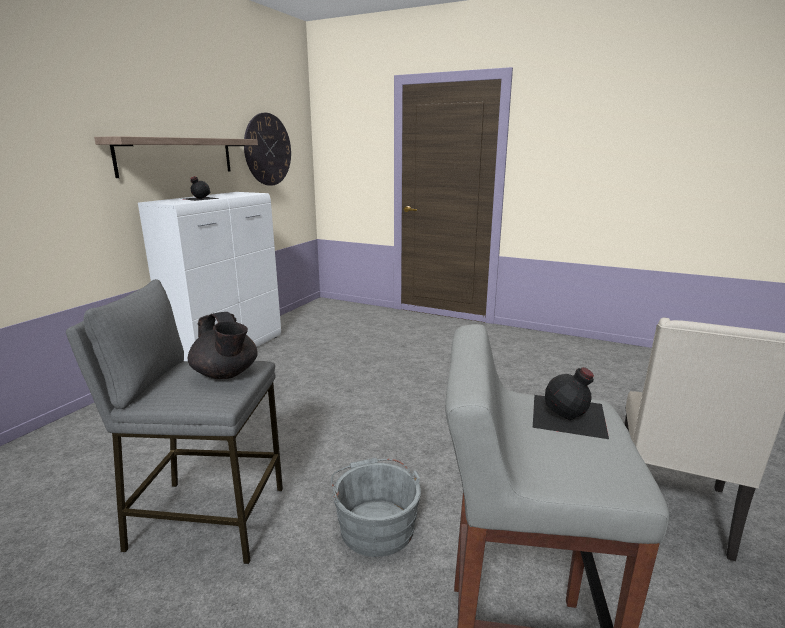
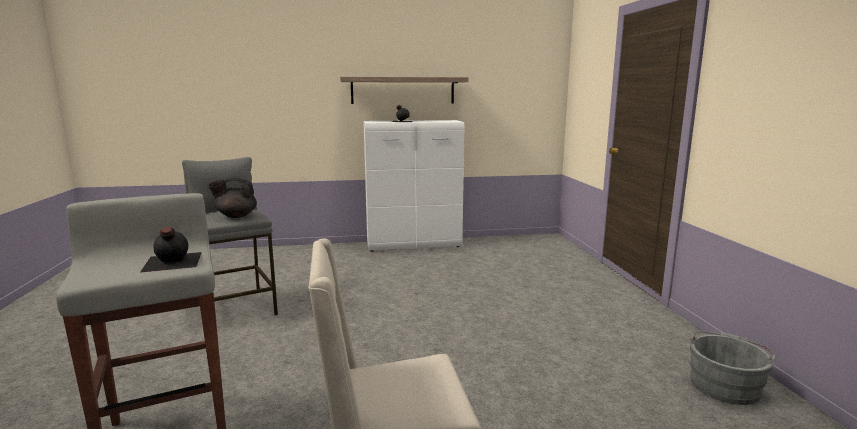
camera: 55 degrees right, 5 degrees down
(226, 374) = (236, 216): black teapot -> black teapot turned 60 degrees clockwise
(268, 149) = (502, 86): wall clock -> none
(375, 524) = (264, 352): grey bucket -> grey bucket (725, 384)

